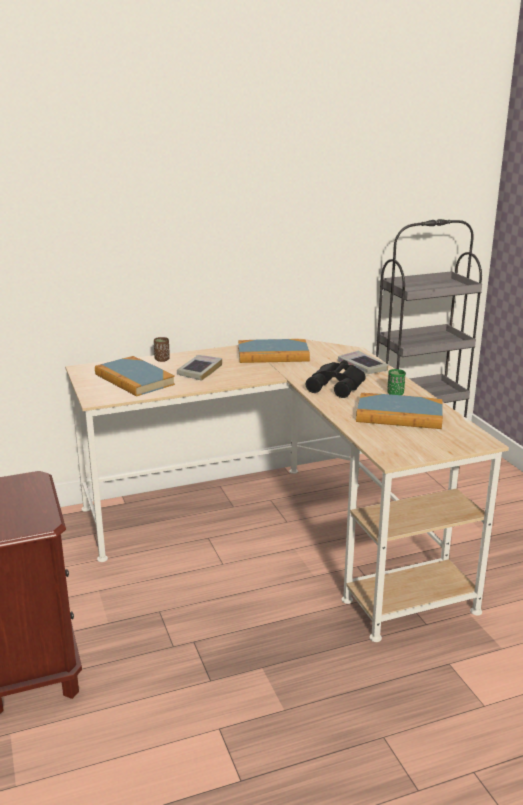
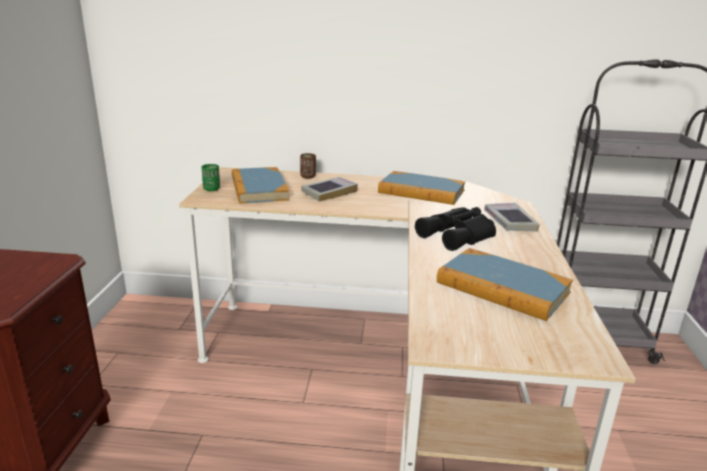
camera: 25 degrees right, 0 degrees up
(395, 394) = (522, 260): green cup -> green cup (211, 189)

